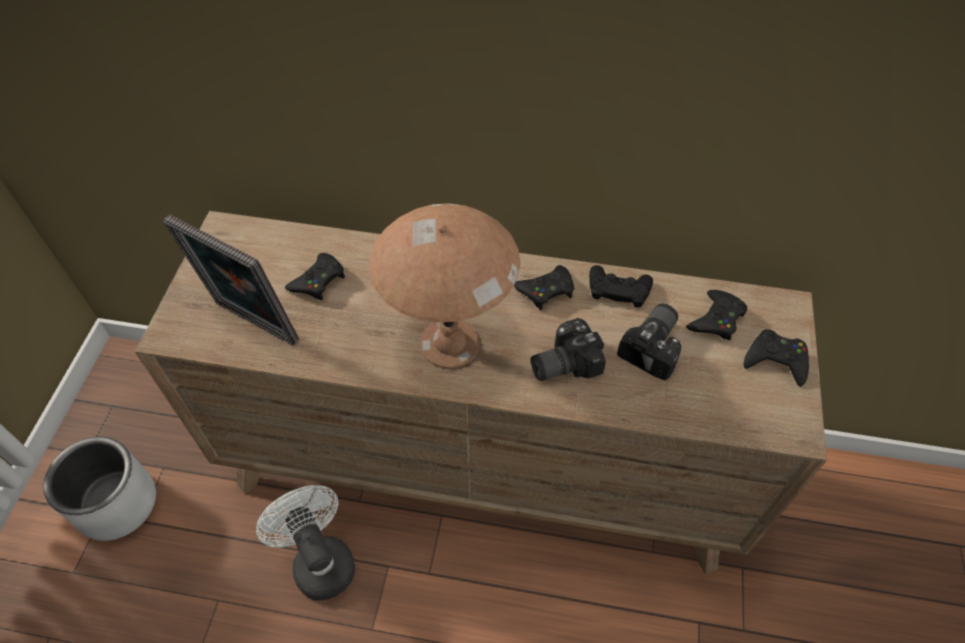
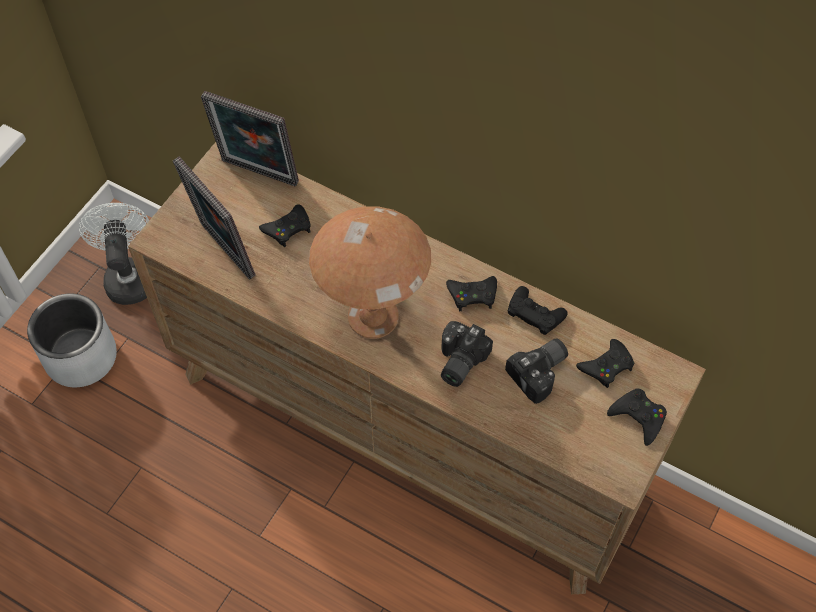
camera: 20 degrees right, 5 degrees up
(264, 237) = (257, 175): none -> picture frame
(319, 560) = (235, 463): white fan -> white fan (129, 276)
(562, 362) = (457, 361): camera -> camera turned 60 degrees counterclockwise

